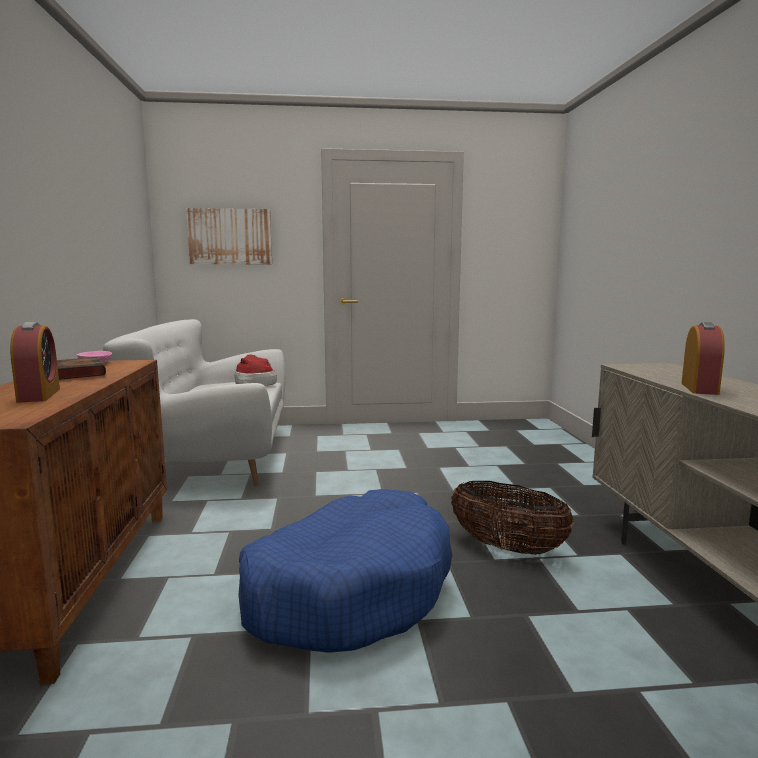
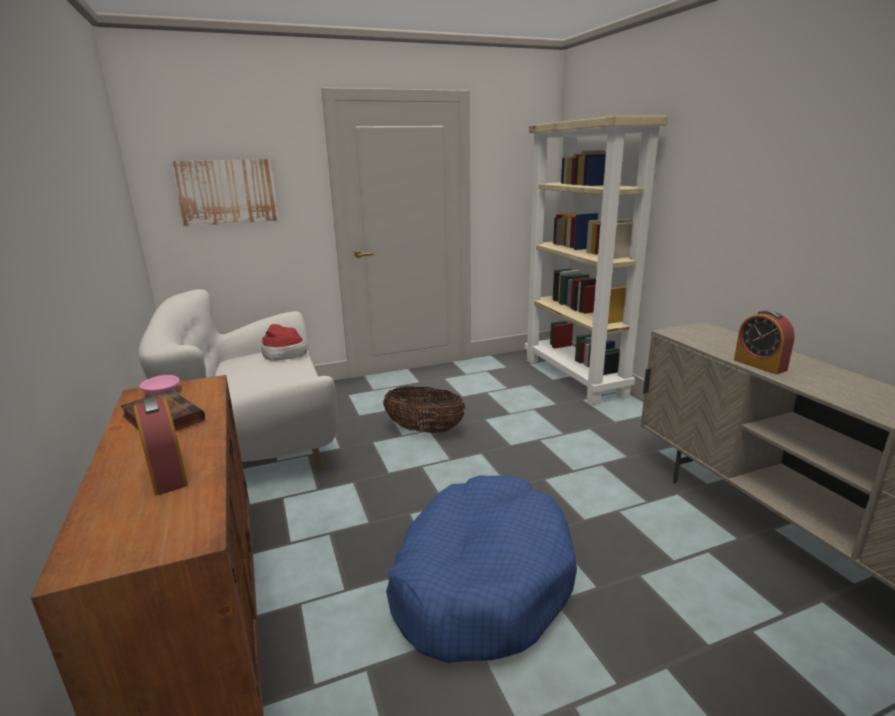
camera: 15 degrees left, 10 degrees up
(507, 548) = (589, 504): basket -> basket (424, 430)
(560, 445) = (575, 377): none -> beige bookcase
(699, 388) = (759, 365): alarm clock -> alarm clock turned 150 degrees clockwise

